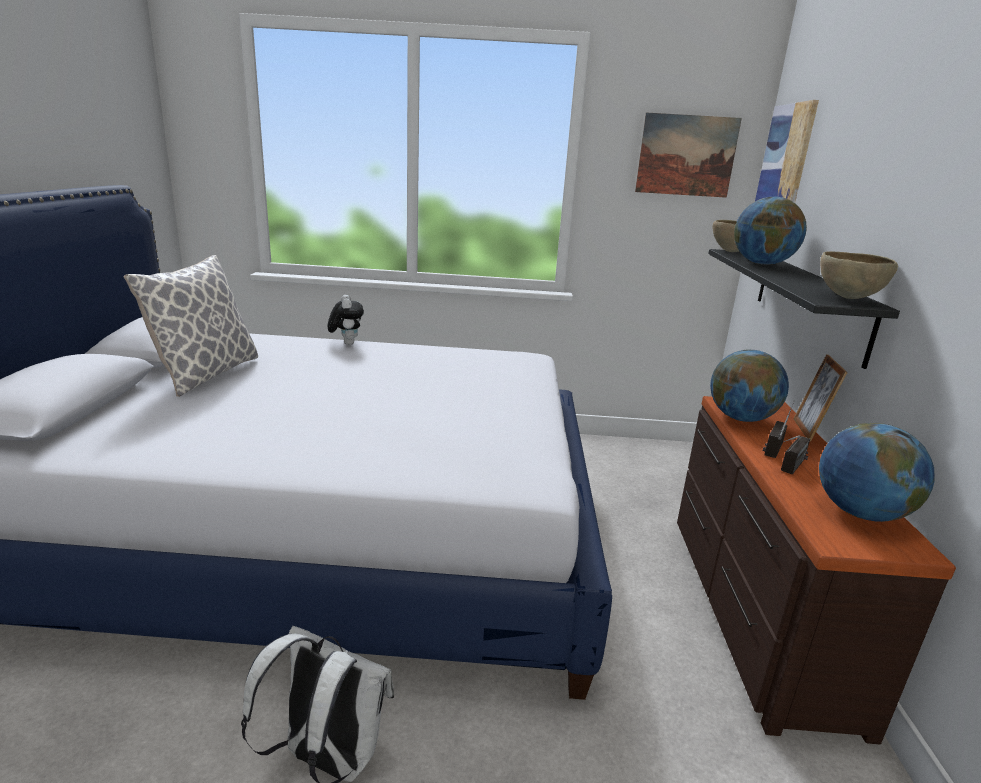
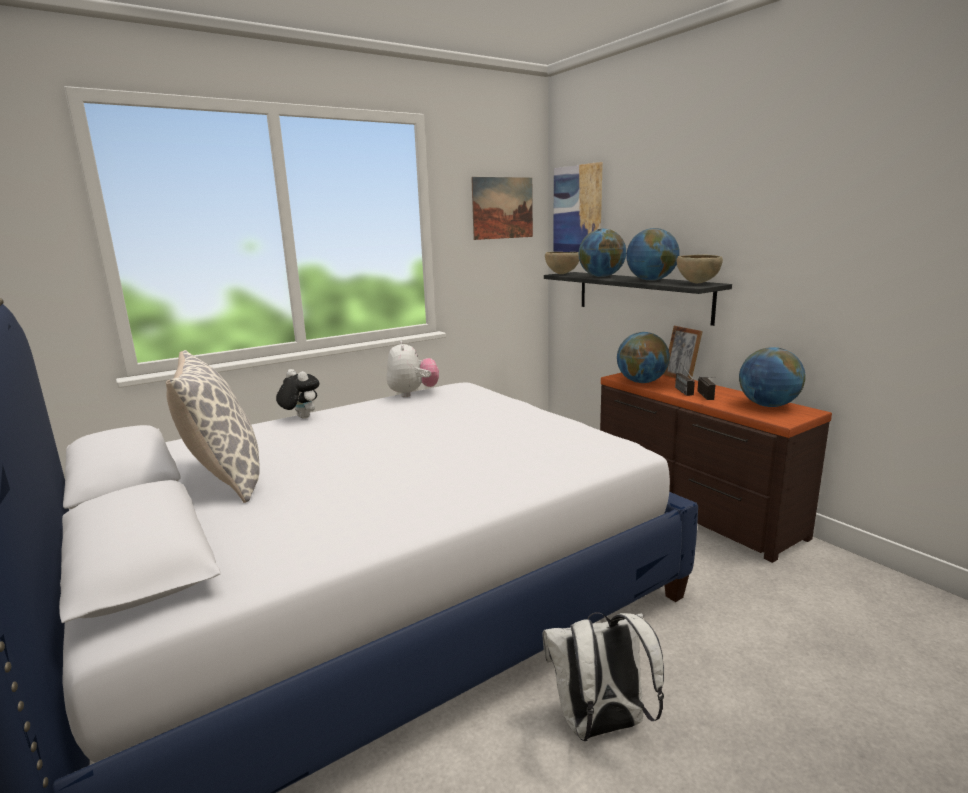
camera: 35 degrees left, 5 degrees down
(471, 351) = (413, 393): none -> plush toy
(801, 281) = (651, 280): none -> globe

